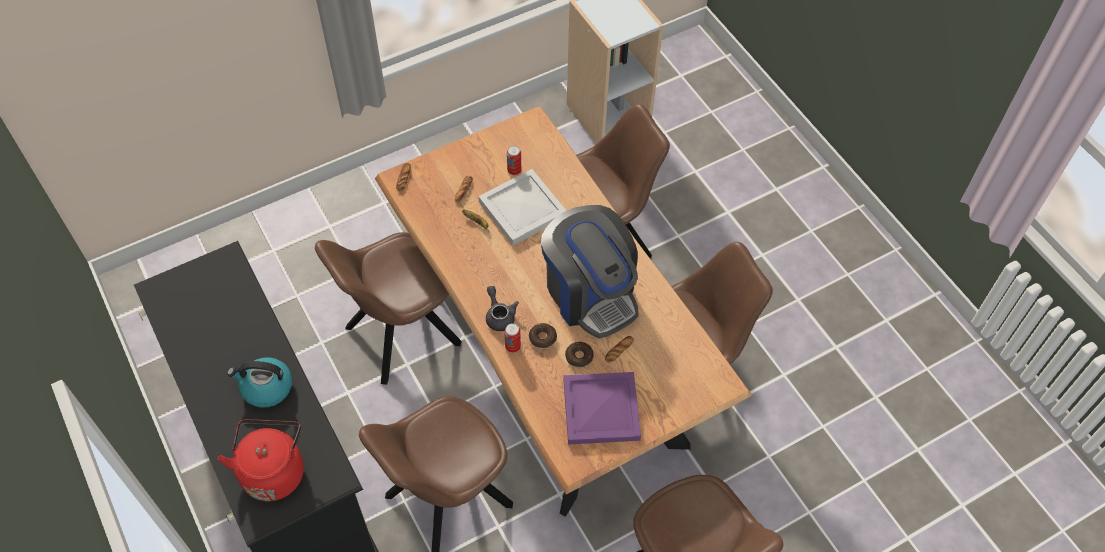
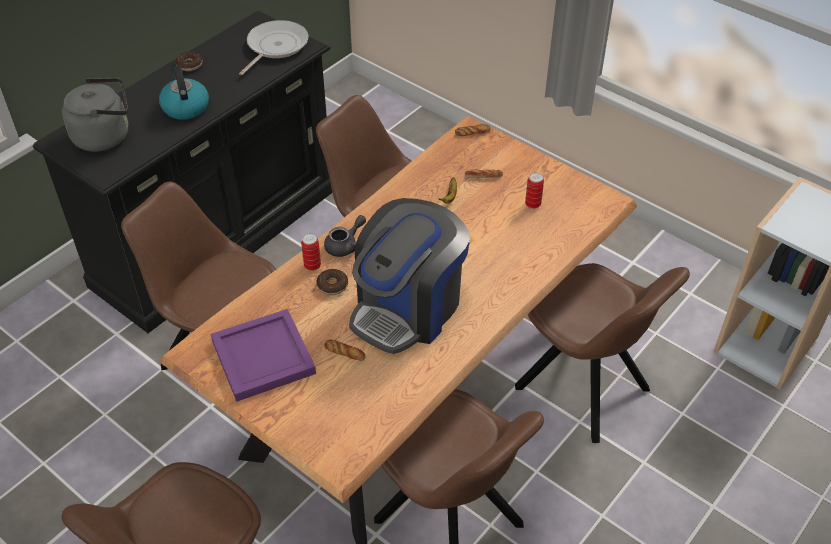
camera: 70 degrees right, 10 degrees down
(211, 285) = (275, 46): none -> frying pan
(273, 470) = (105, 136): red kettle -> grey kettle
(521, 209) = (486, 223): white tray -> none
(579, 357) = (321, 321): donut -> donut (189, 65)

